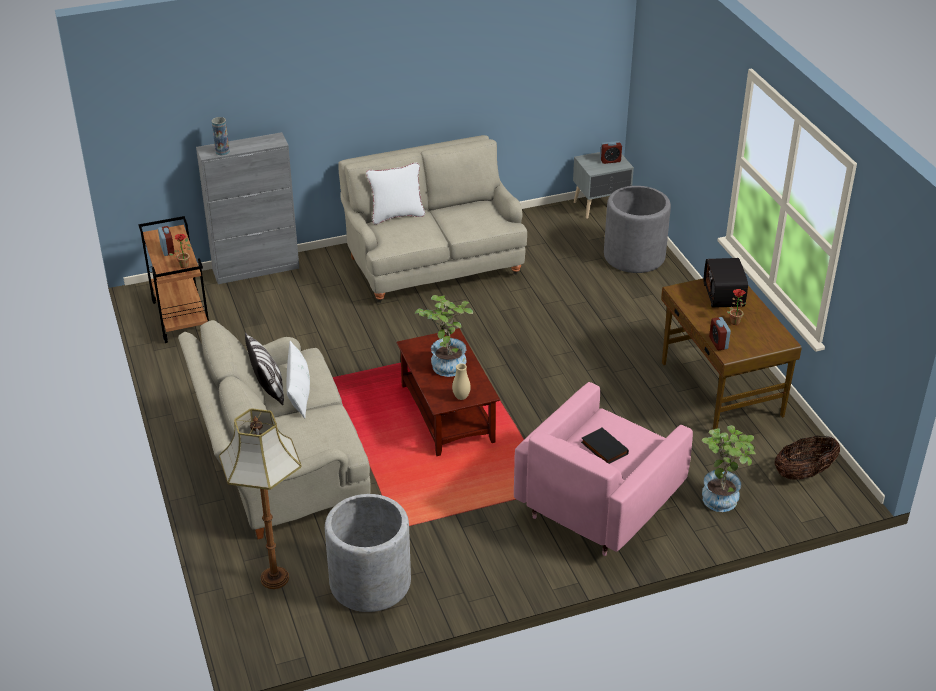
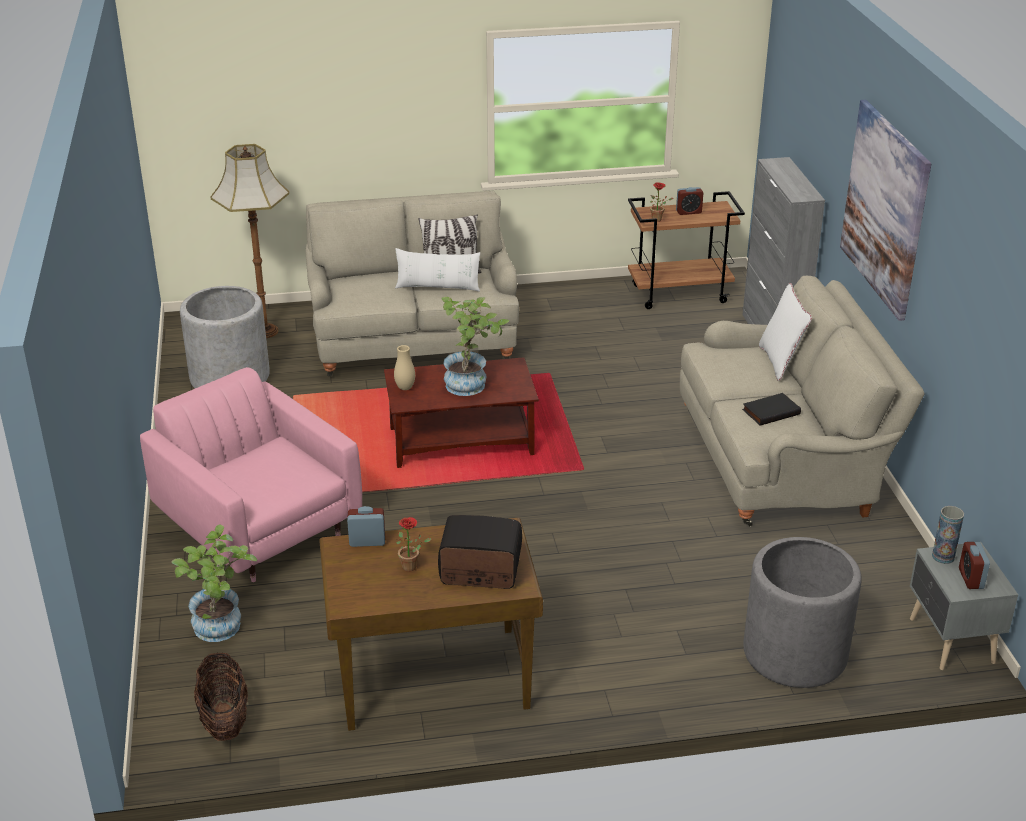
camera: 100 degrees right, 5 degrees down
(222, 151) = (776, 169): vase -> vase (943, 556)
(378, 78) = (885, 208): none -> picture
(603, 448) = (262, 464): black book -> black book (770, 411)

